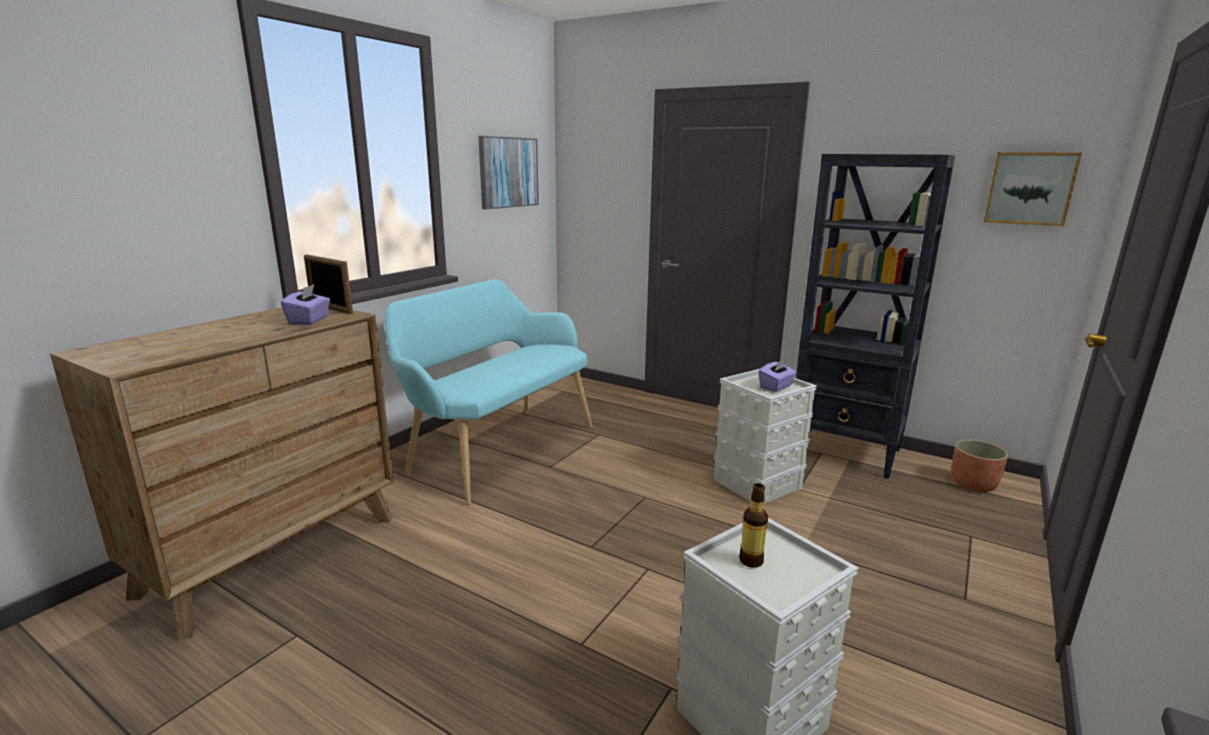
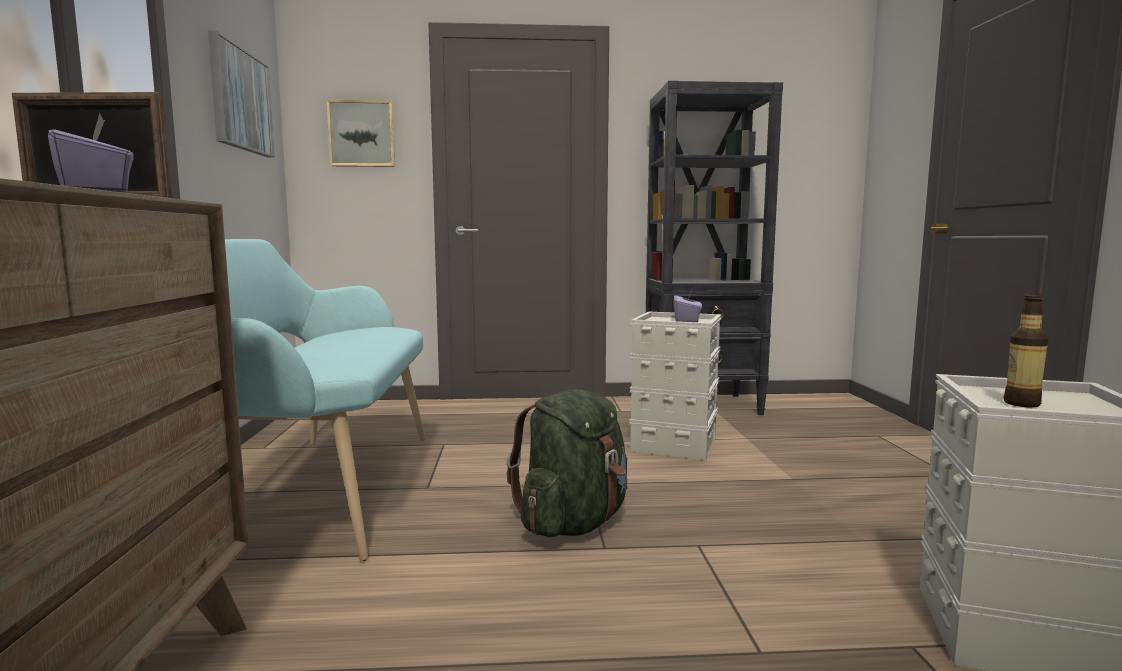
camera: 35 degrees left, 10 degrees down
(597, 523) = (573, 523): none -> green backpack
(973, 485) = (821, 405): planter -> none
(1030, 188) = (809, 131): picture -> picture (362, 134)

